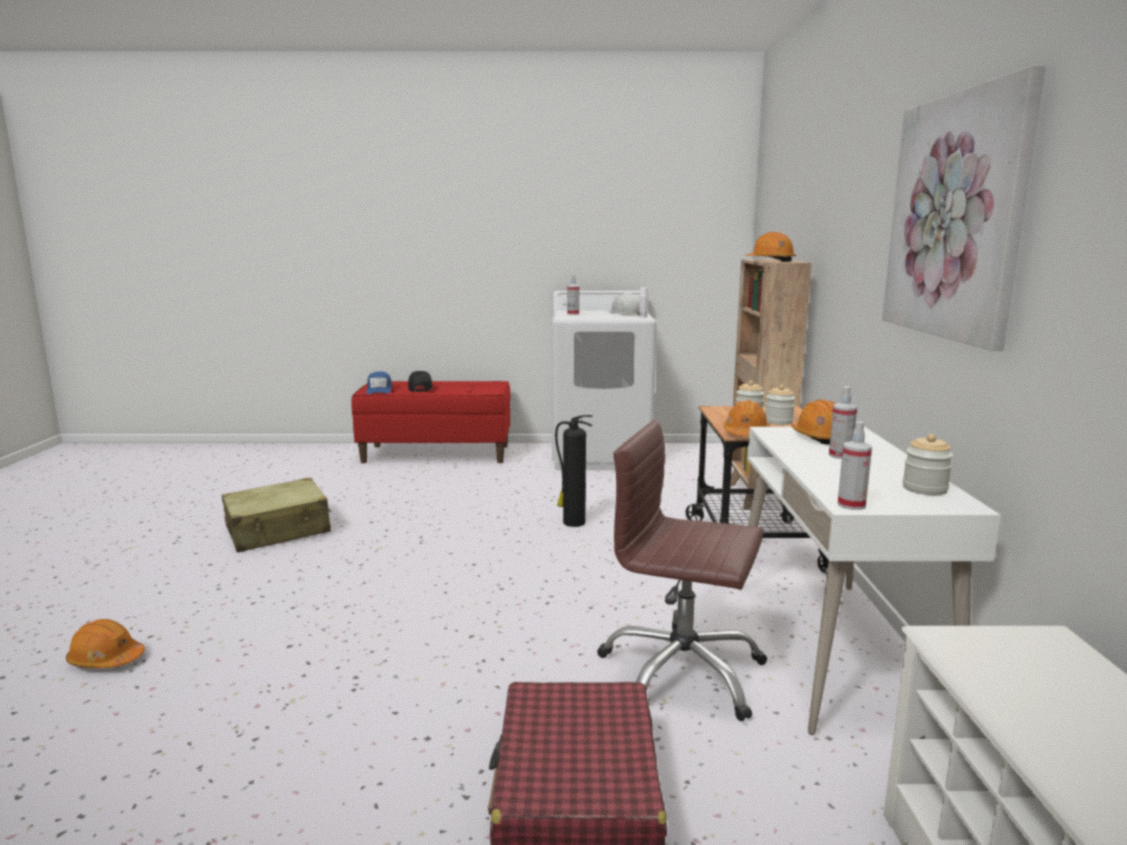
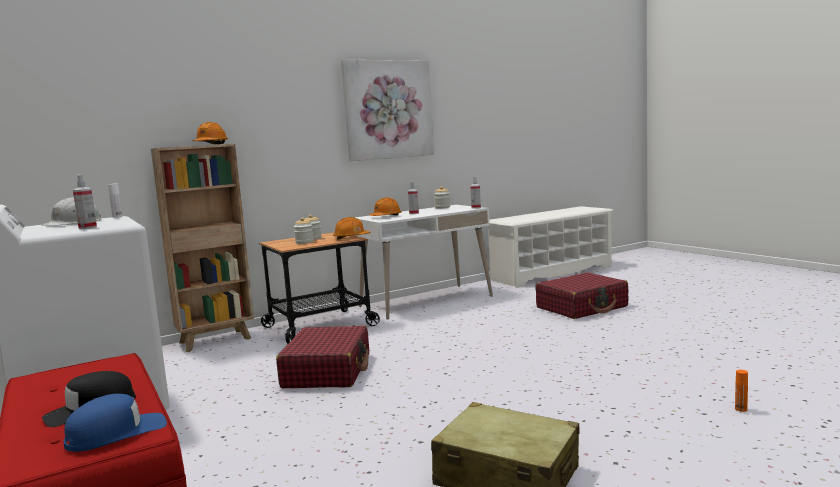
camera: 120 degrees left, 5 degrees down
(106, 660) = (741, 409): orange hard hat -> orange bottle
(572, 522) = (327, 371): fire extinguisher -> red suitcase
(681, 673) = (484, 312): brown office chair -> none

